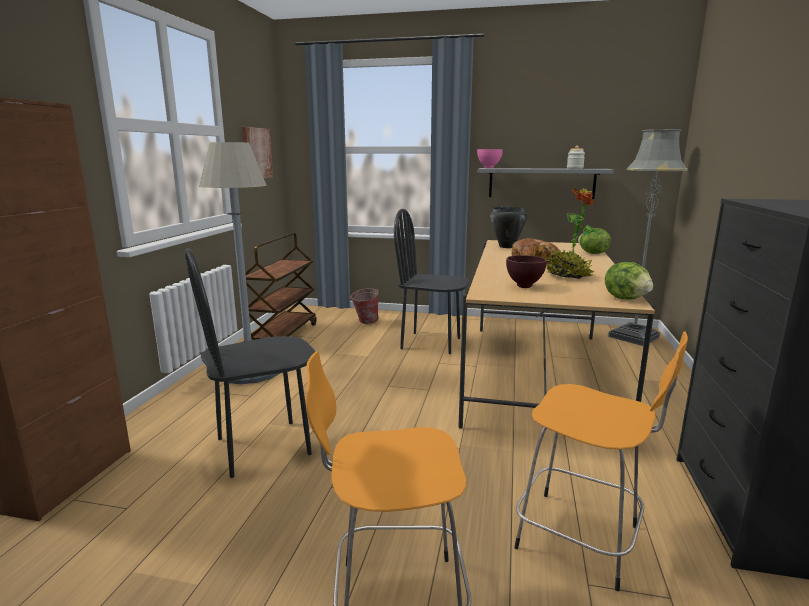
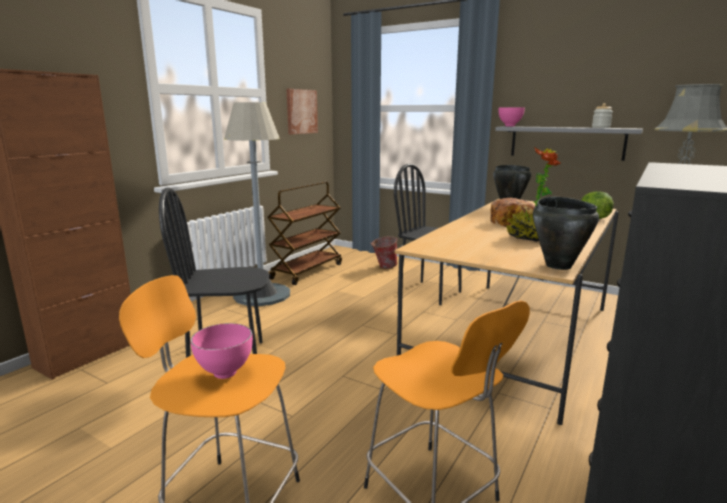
camera: 20 degrees right, 0 degrees up
(396, 457) = (223, 374): none -> pink bowl
(524, 287) = (467, 244): brown bowl -> none
(626, 298) = (559, 265): lettuce -> black cooking pot

